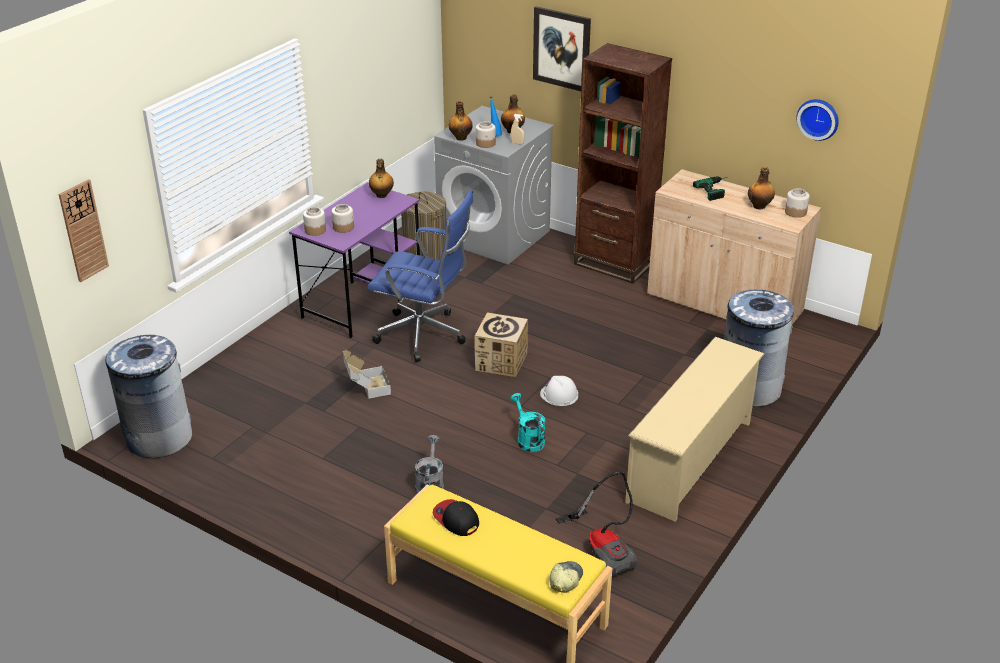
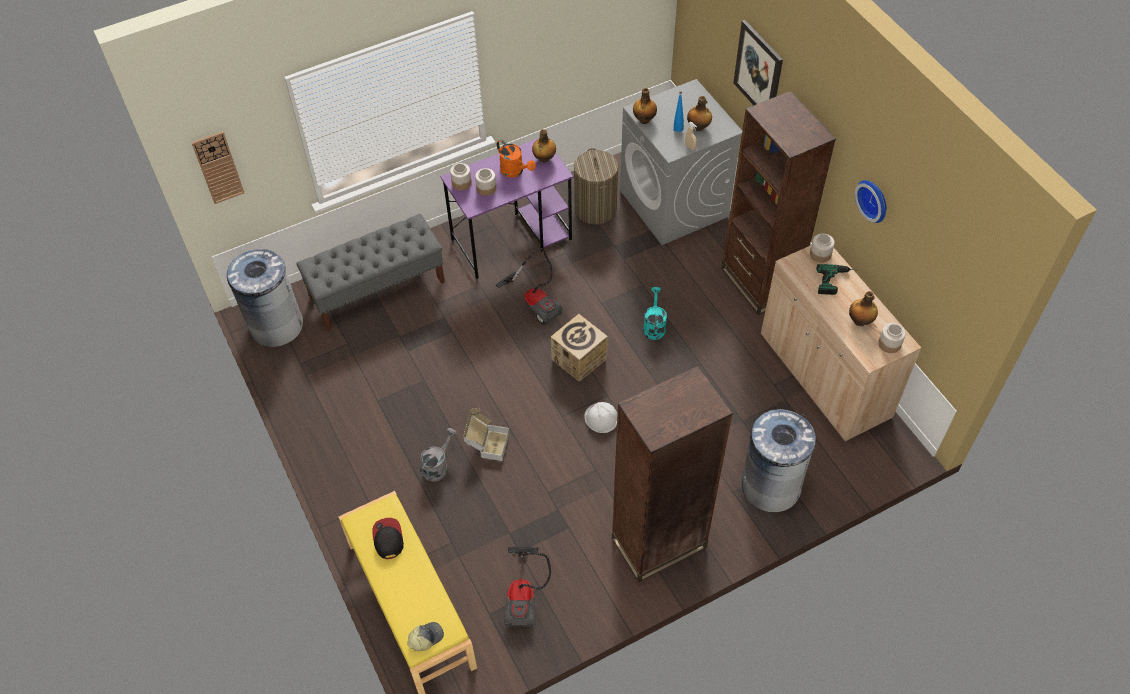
camera: 30 degrees right, 20 degrees up
(253, 376) = (377, 290): none -> grey bench
(361, 210) = (515, 171): none -> orange watering can
(366, 388) = (454, 341): cardboard box -> cardboard box (486, 444)
(425, 336) = (536, 302): blue office chair -> vacuum cleaner
(485, 143) = (661, 136): jar -> jar (820, 254)
(528, 439) = (543, 454): turquoise watering can -> turquoise watering can (654, 326)
(691, 462) = (658, 542): beige shoe rack -> brown bookcase
(818, 118) = (937, 271): wall clock -> wall clock (874, 200)

